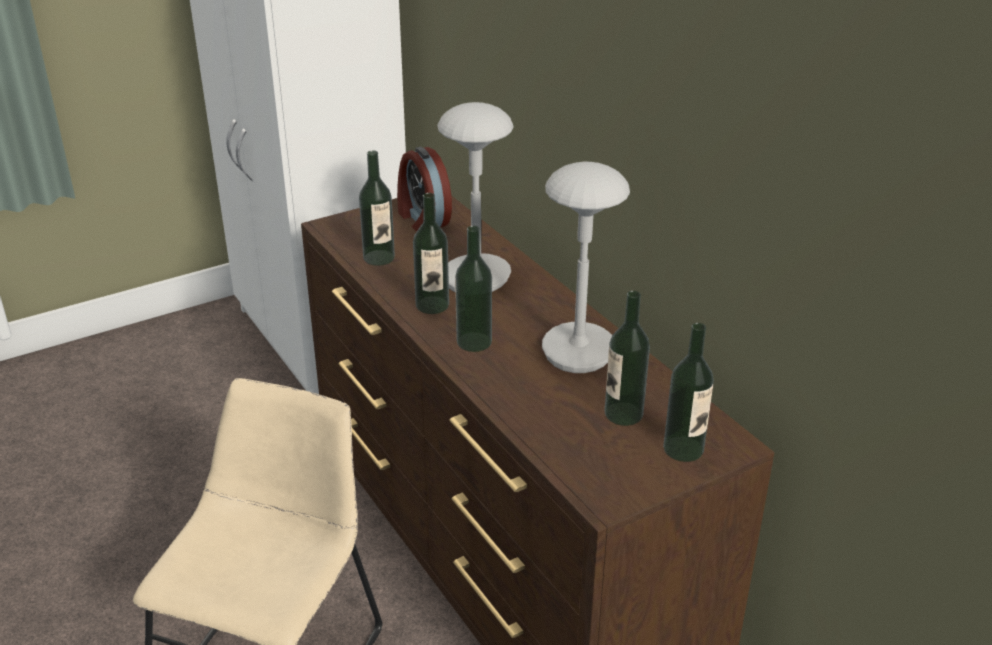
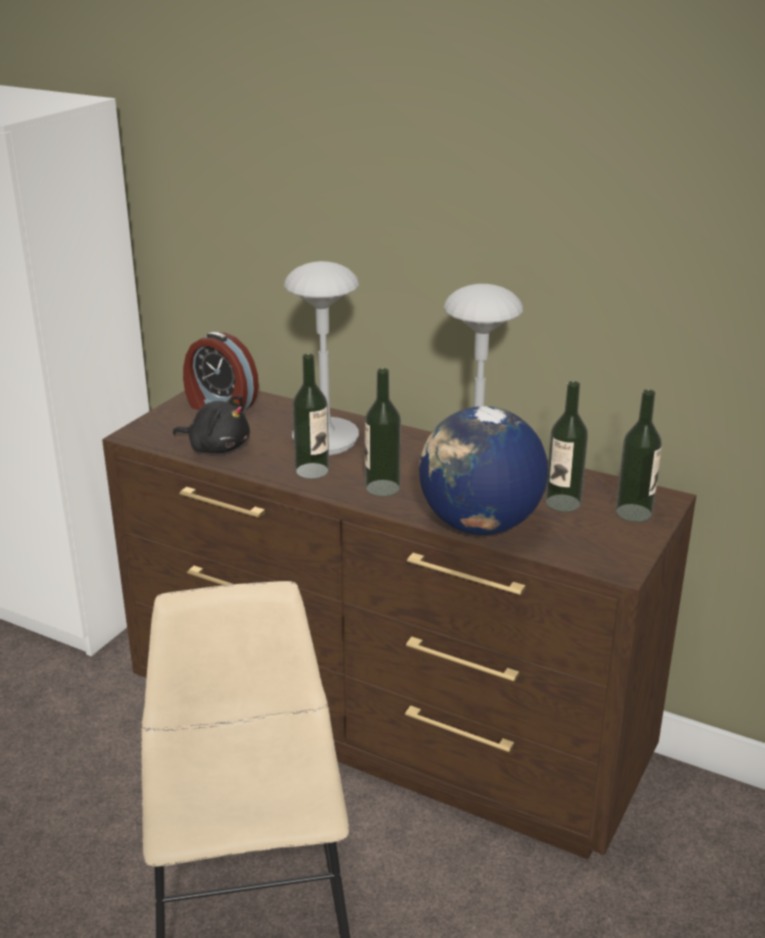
camera: 30 degrees left, 5 degrees down
(379, 258) = (217, 447): bottle -> black plush toy
(519, 409) = (479, 525): none -> globe

